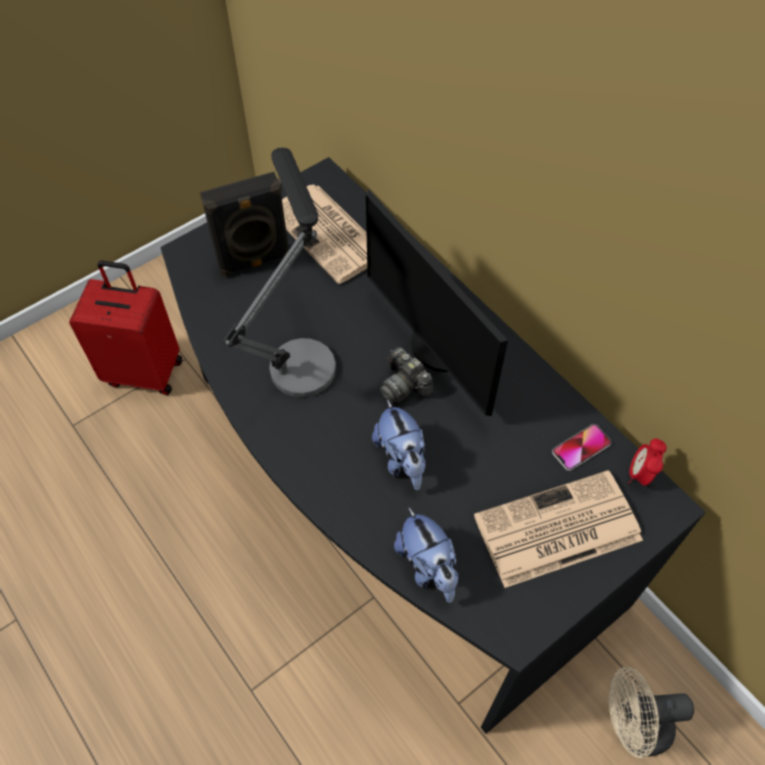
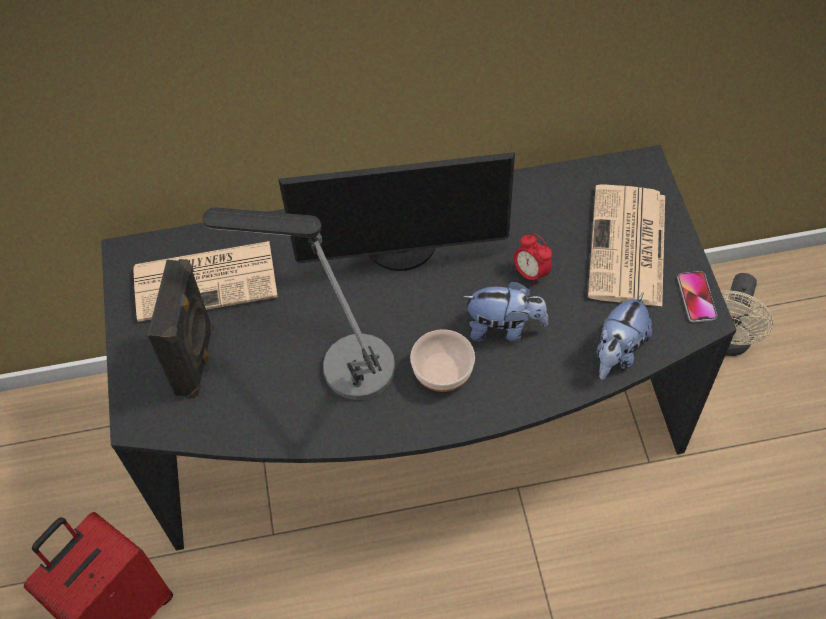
camera: 60 degrees left, 0 degrees up
(330, 431) = (442, 373): none -> bowl
(404, 385) = (427, 293): camera -> none
(428, 567) = (618, 352): plush toy -> plush toy turned 120 degrees clockwise
(581, 448) = (563, 194): phone -> phone (696, 297)
(640, 474) = (607, 168): alarm clock -> alarm clock (530, 273)

